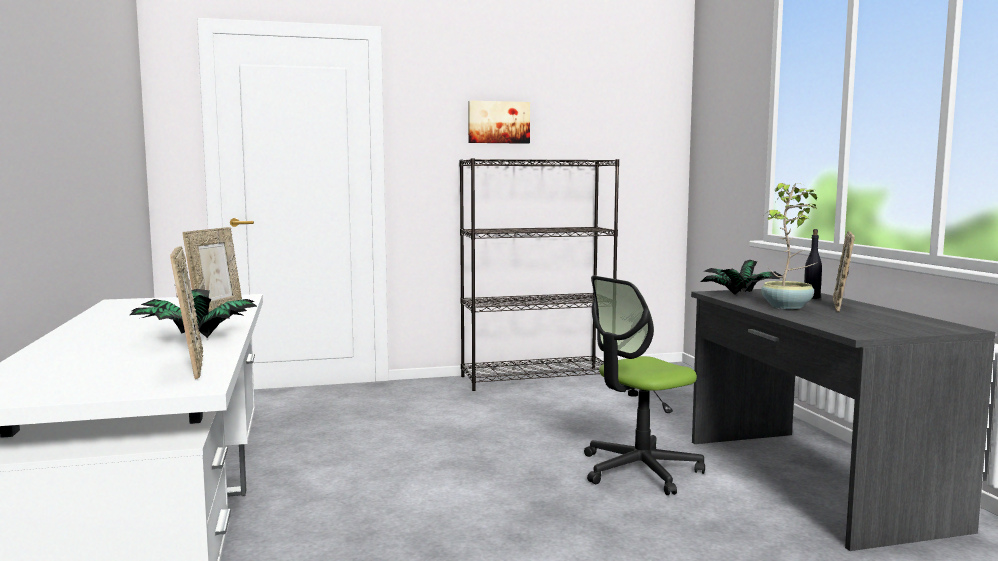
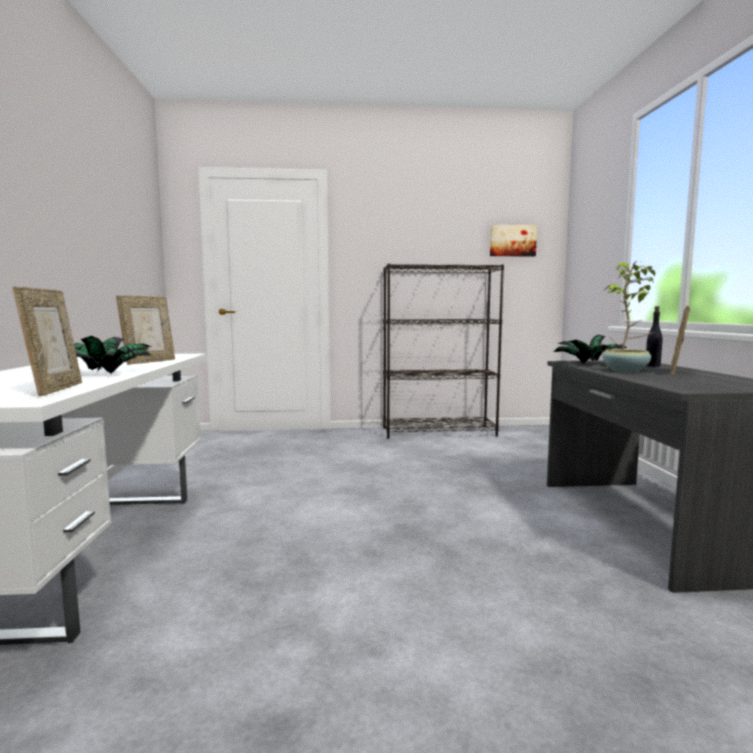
camera: 10 degrees right, 0 degrees up
(498, 122) = (413, 239): picture -> picture (512, 241)
(639, 470) = (495, 505): office chair -> none

